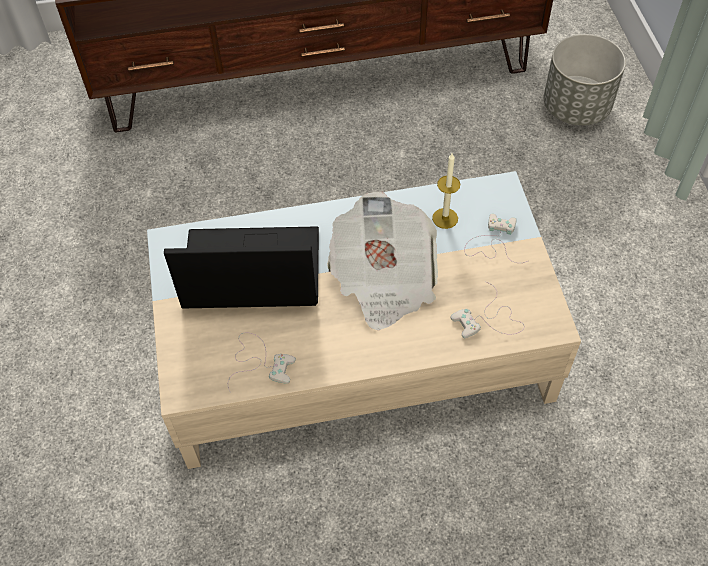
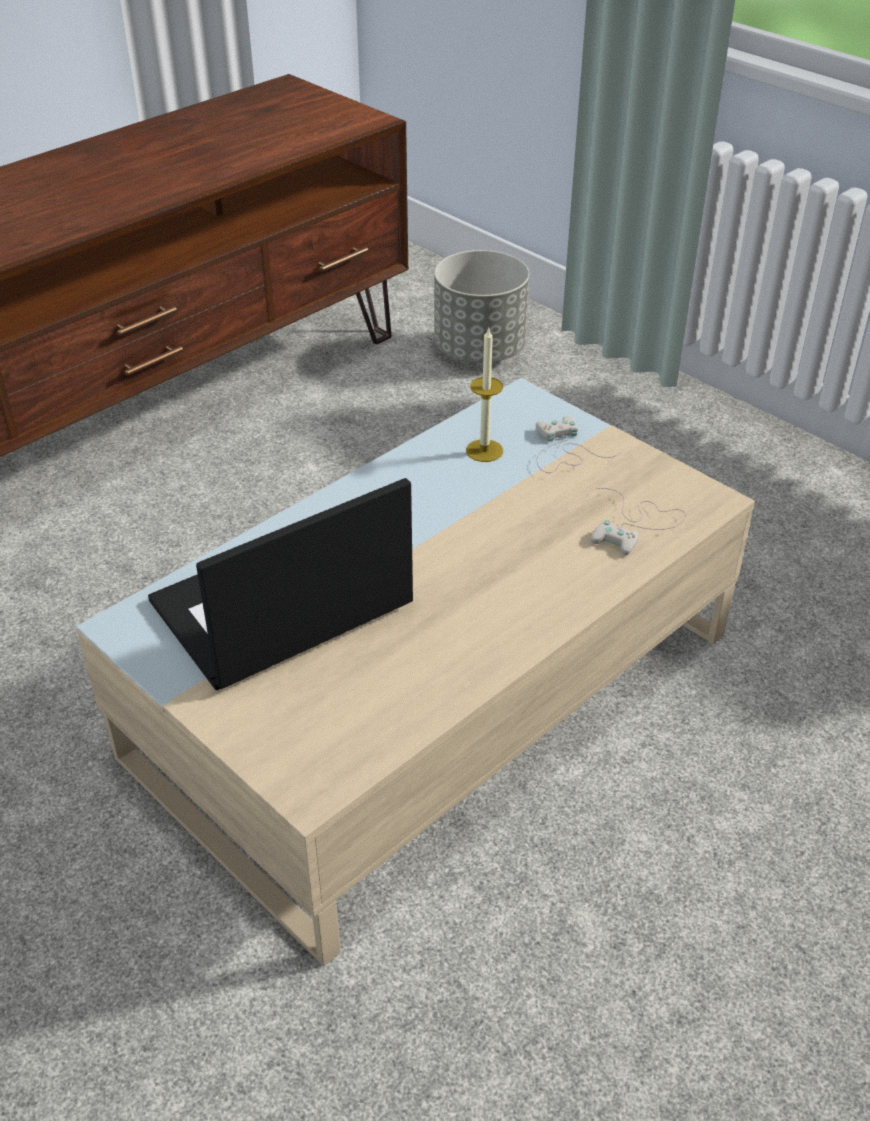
camera: 35 degrees left, 15 degrees down
(259, 362) = (391, 701): white game controller -> none
(383, 280) = (470, 540): newspaper -> none

